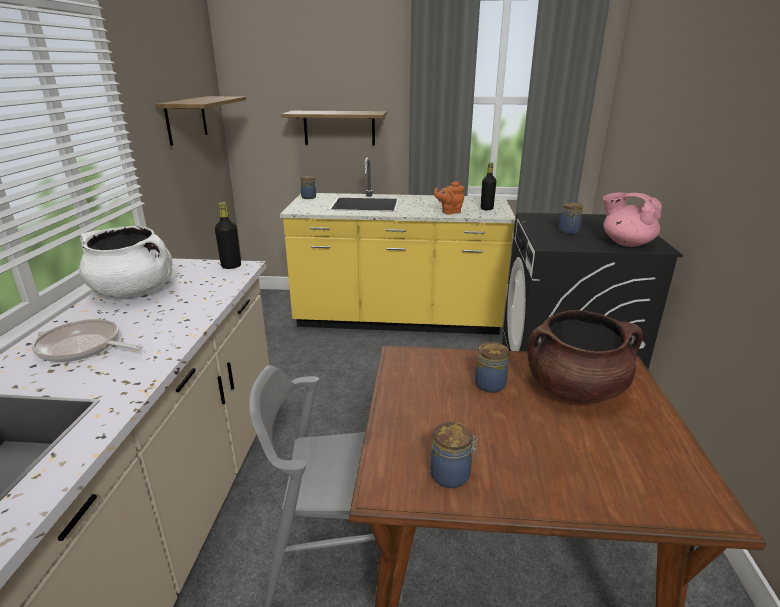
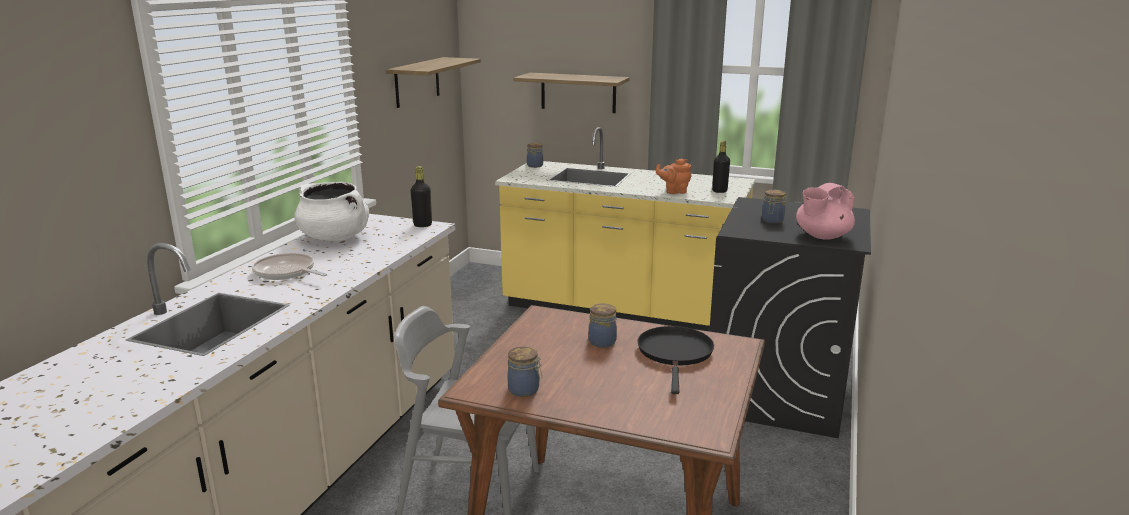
camera: 15 degrees right, 5 degrees down
(574, 388) = (675, 354): brown cooking pot -> black frying pan
(626, 243) = (822, 236): pink teapot -> pink teapot turned 90 degrees counterclockwise

